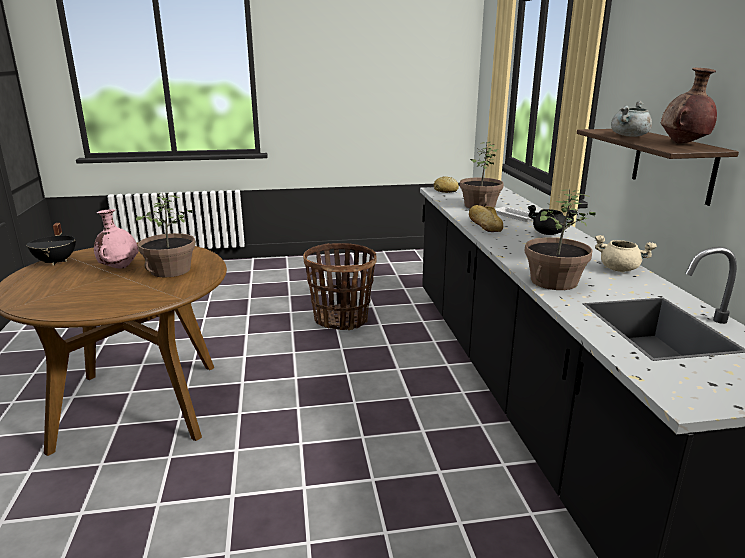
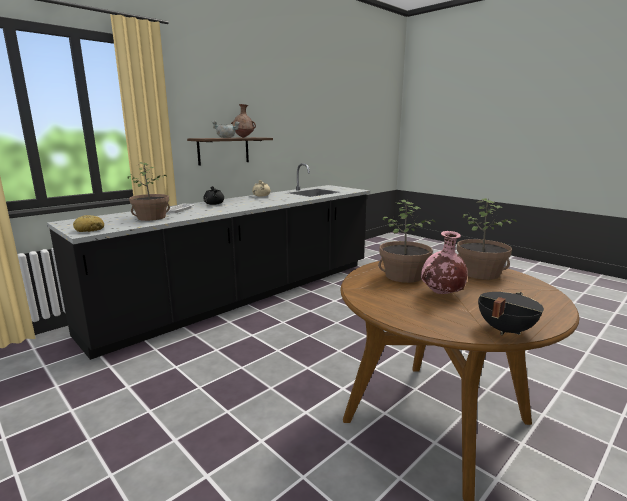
camera: 125 degrees left, 5 degrees down
(341, 319) = (177, 392): basket -> none
(484, 225) = (210, 212): bread -> none
(553, 281) = (292, 199): potted plant -> potted plant (480, 273)

